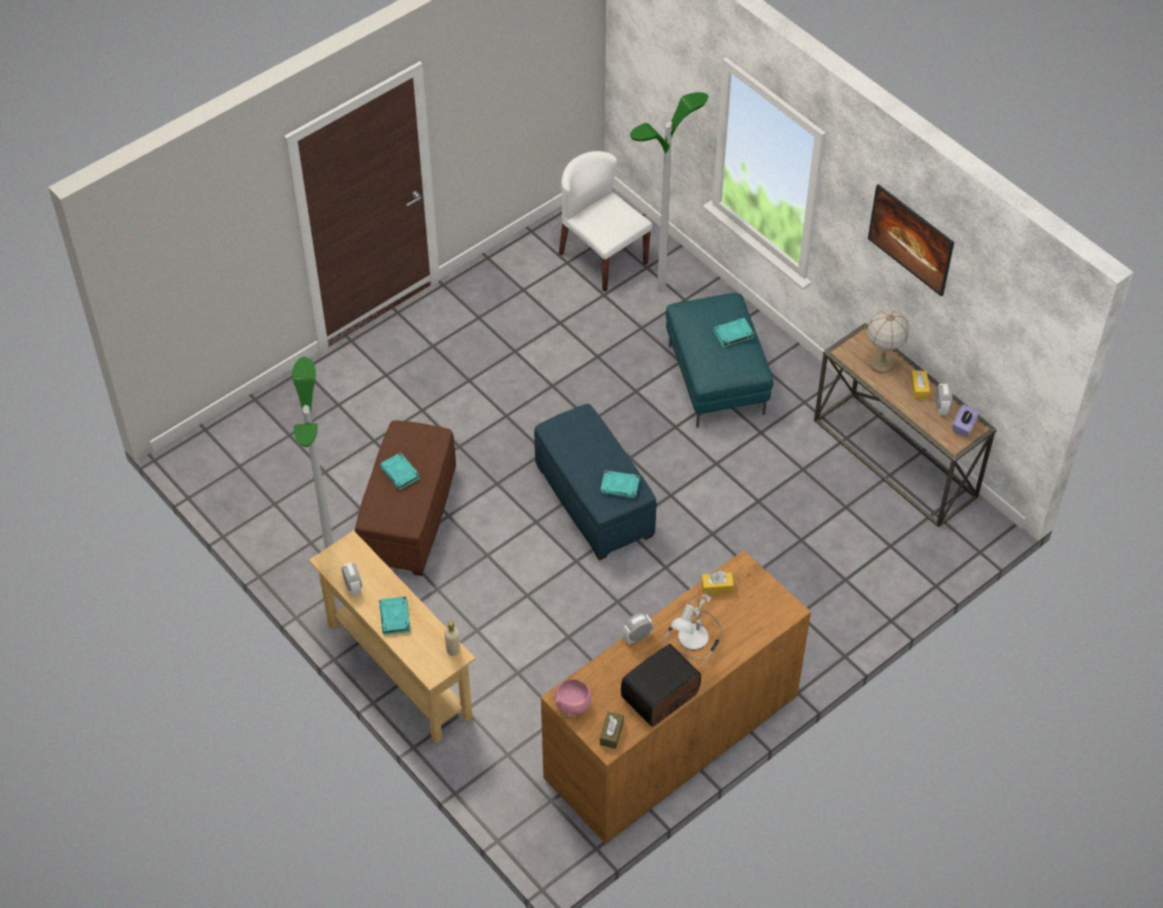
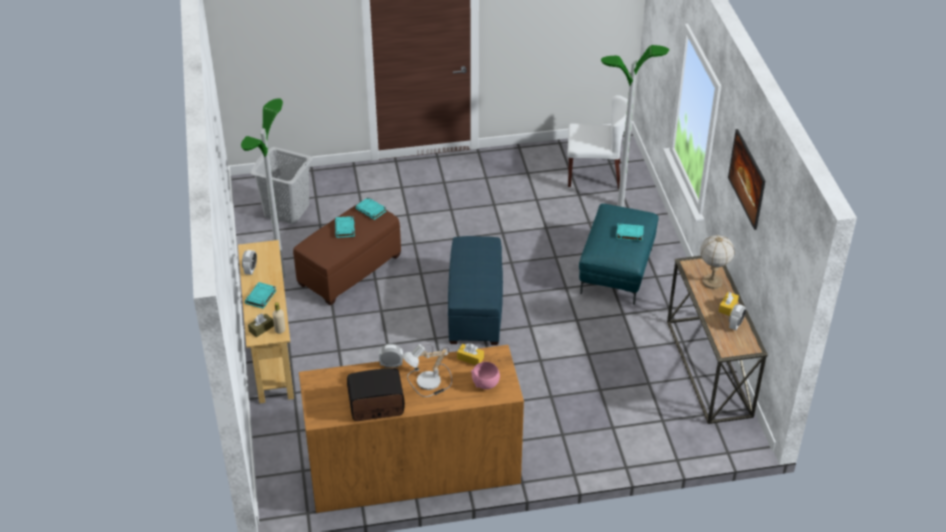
camera: 30 degrees right, 10 degrees down
(267, 470) = (286, 210): none -> grey laundry basket
(573, 705) = (315, 385): pink bowl -> pink bowl (486, 383)
(602, 258) = (595, 174): white chair -> white chair turned 105 degrees clockwise
(611, 733) = (325, 413): brown tissue box -> brown tissue box (261, 328)
(620, 486) = (479, 292): turquoise book -> turquoise book (371, 210)
(964, 426) = (743, 343): purple tissue box -> none

